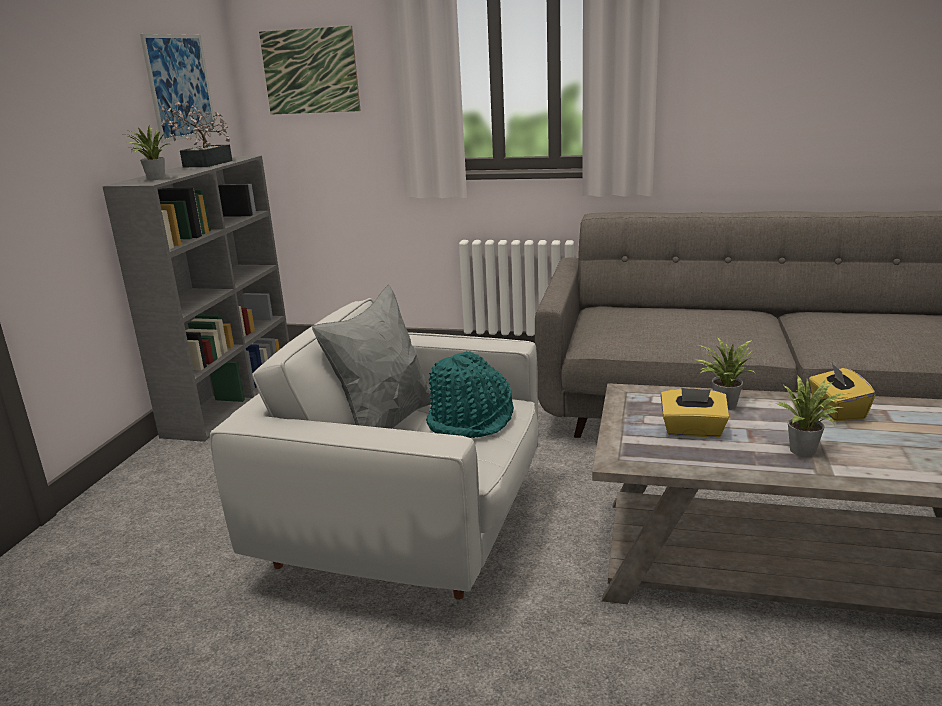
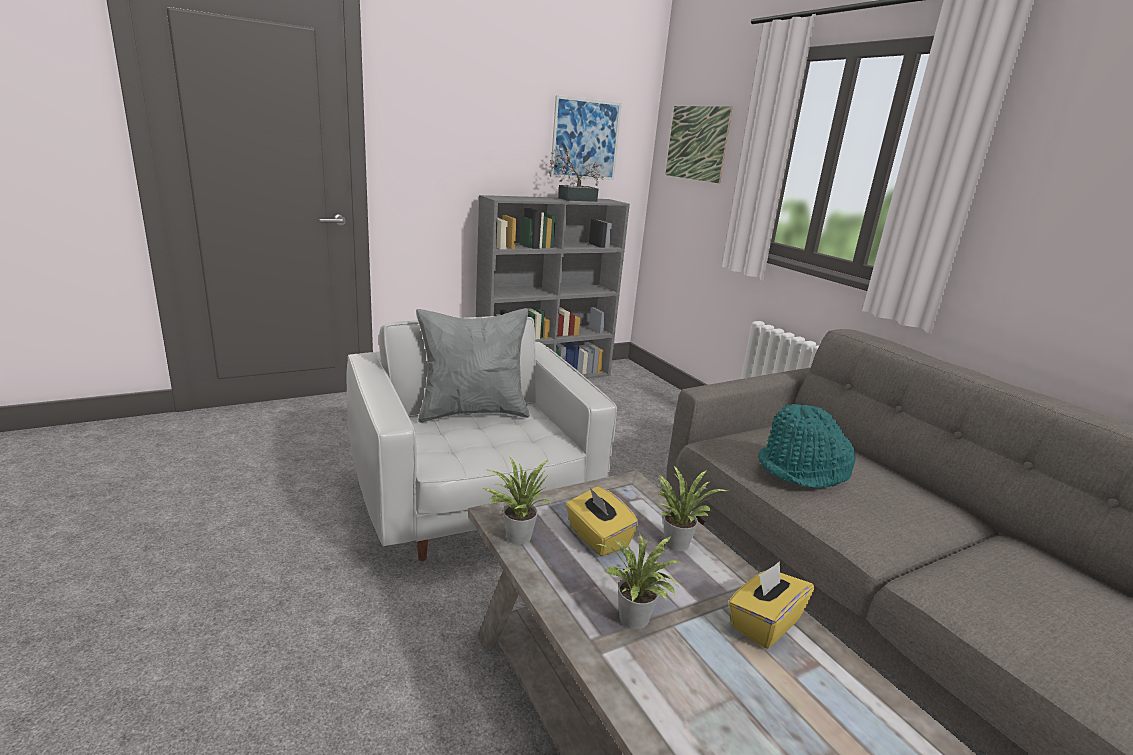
camera: 45 degrees right, 0 degrees up
(153, 179) = (512, 198): potted plant -> potted plant (515, 535)
(471, 421) = (510, 439): turquoise hat -> turquoise hat (802, 471)

